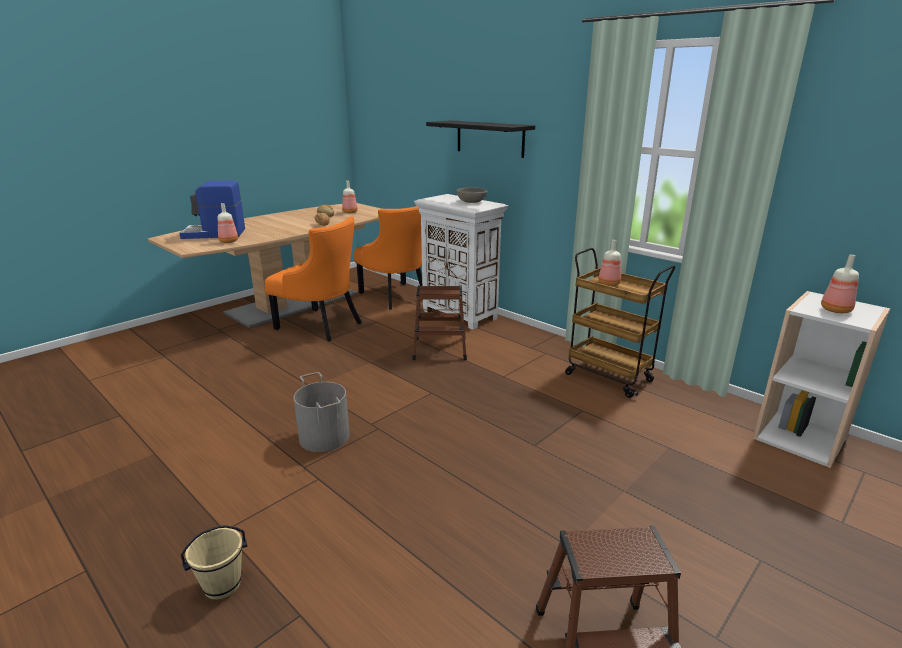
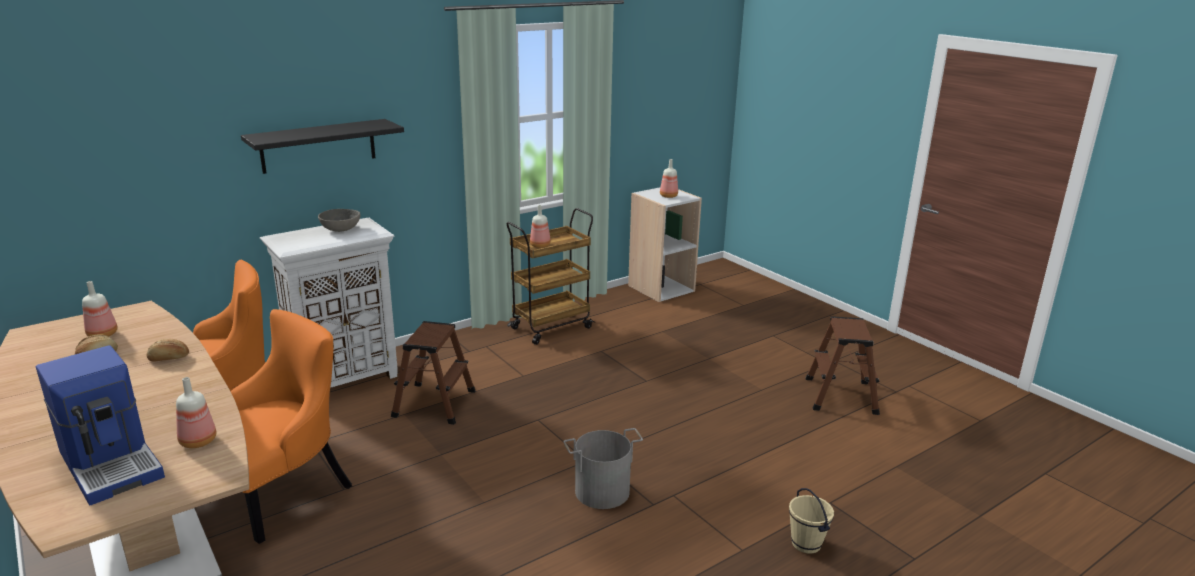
camera: 80 degrees left, 0 degrees up
(214, 234) = (112, 463): coffee machine -> coffee machine turned 45 degrees counterclockwise

